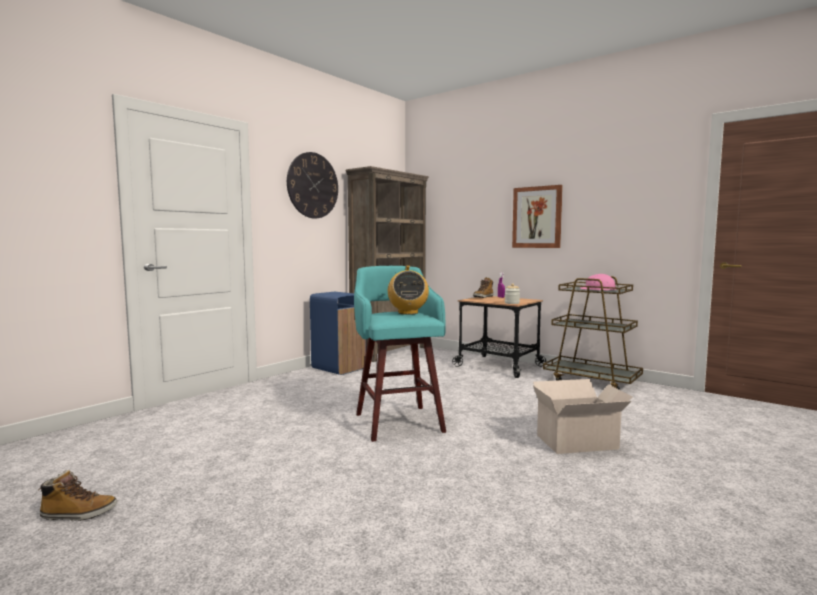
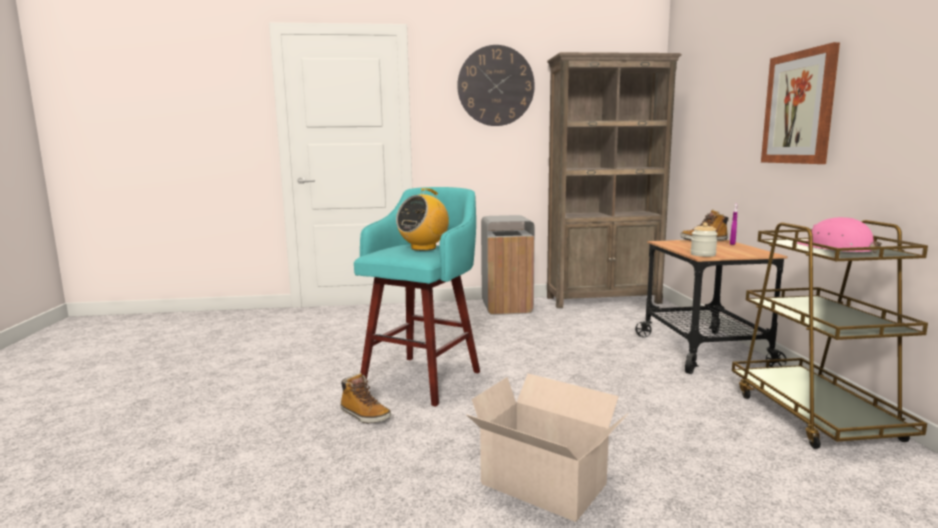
camera: 45 degrees right, 5 degrees up
(78, 514) = (124, 369): boot -> boot (364, 415)
(339, 368) = (507, 307): blue trash can -> grey trash can

